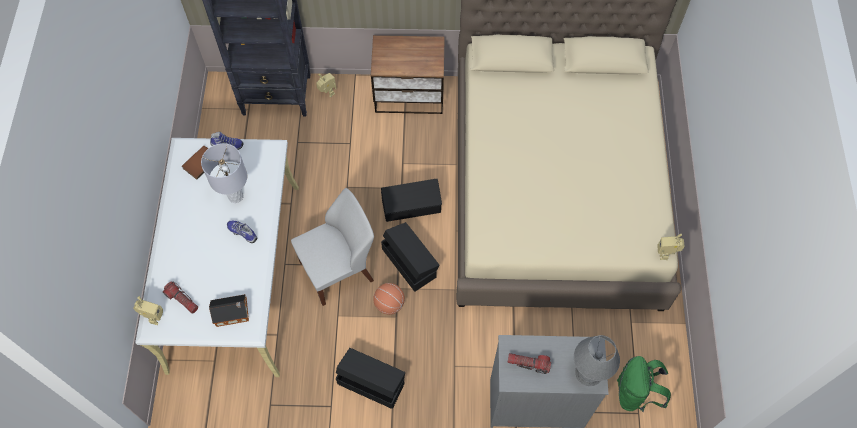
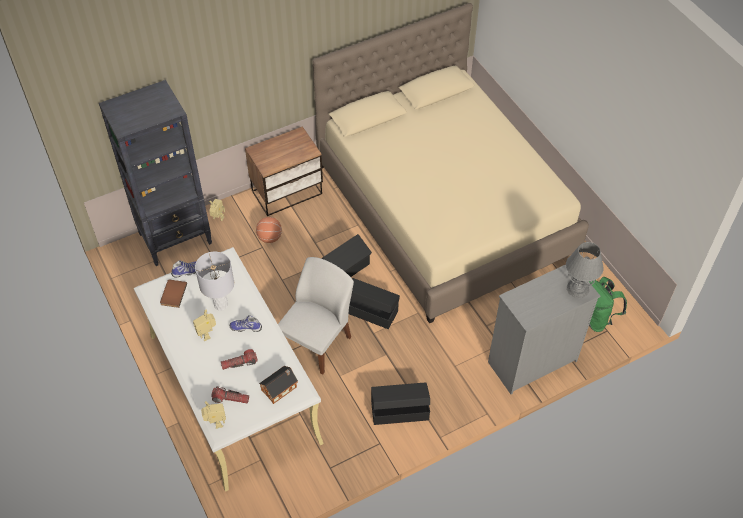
camera: 30 degrees left, 10 degrees down
(389, 304) = (375, 347): basketball -> basketball (270, 237)
(528, 363) = (533, 303): flashlight -> flashlight (239, 363)
(666, 254) = (568, 198): toy robot -> toy robot (207, 334)

